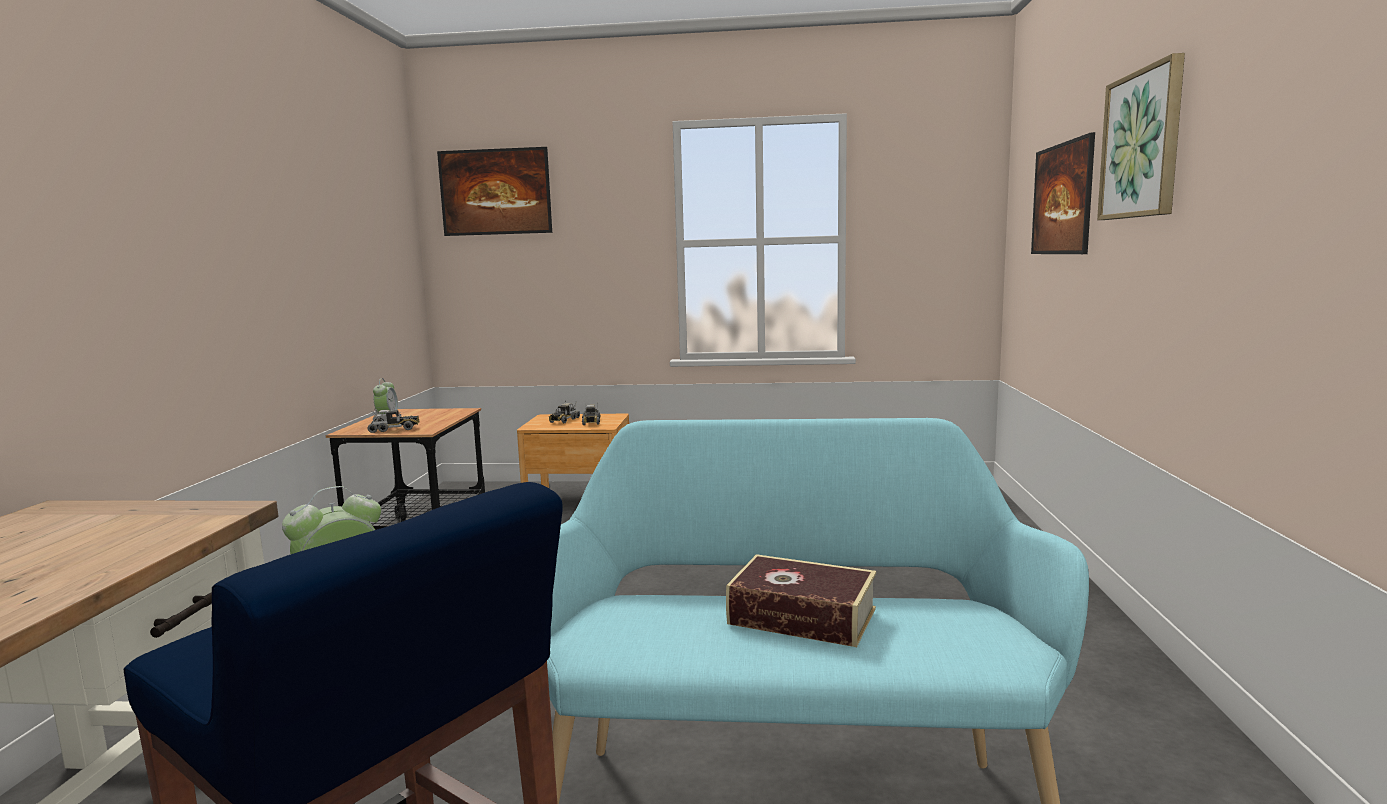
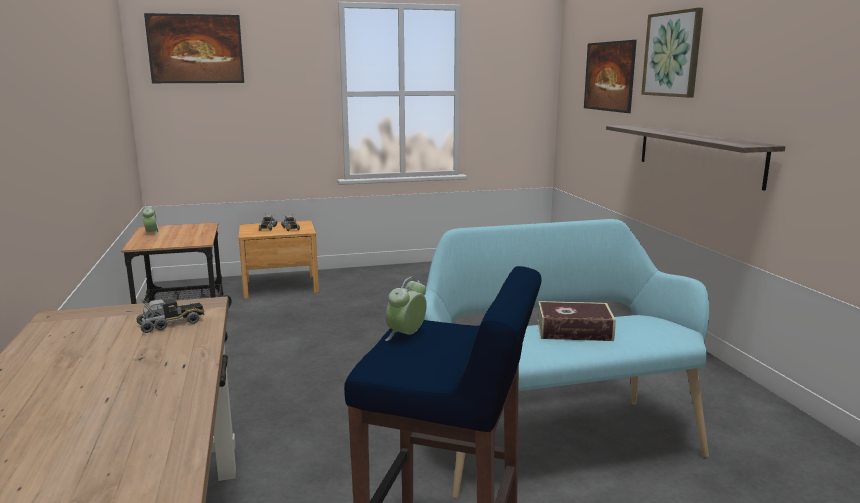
camera: 20 degrees left, 5 degrees up
(394, 429) = (174, 242): toy truck -> toy truck (172, 323)
(1178, 314) = (697, 154): none -> shelf

